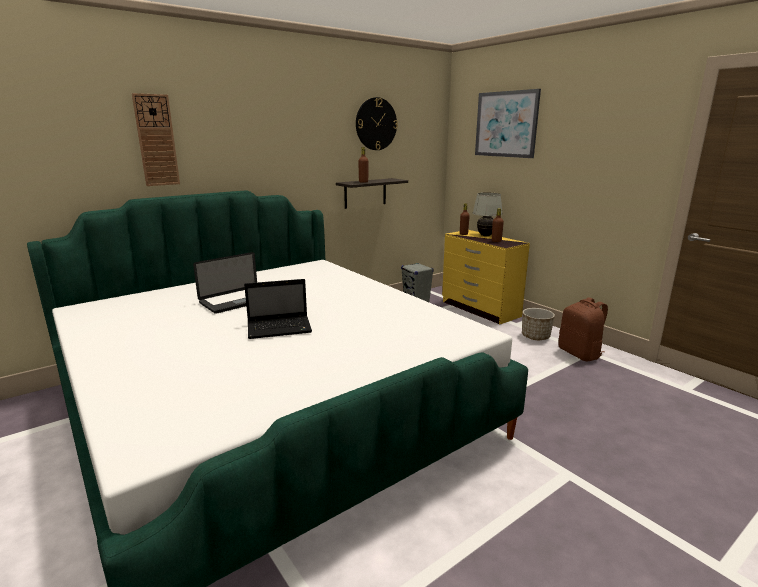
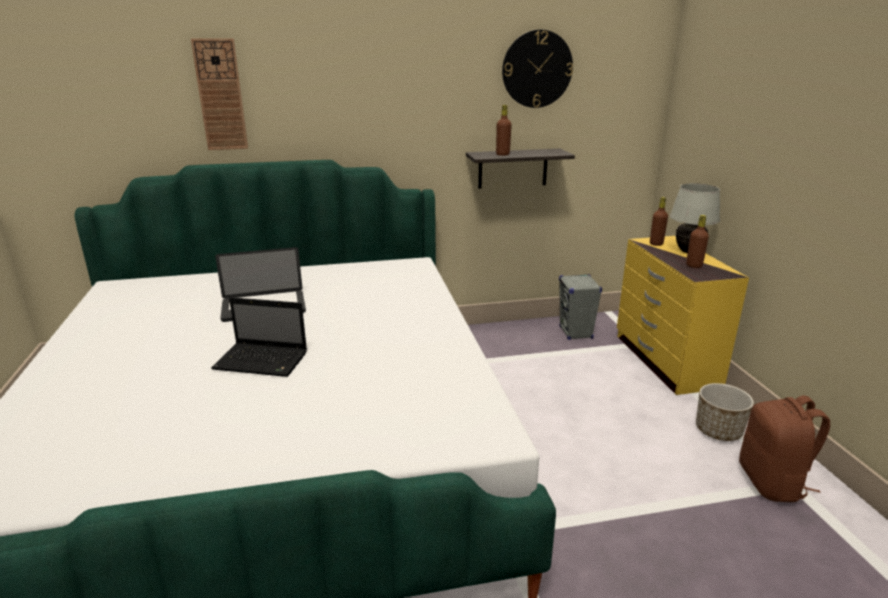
camera: 25 degrees right, 5 degrees up
(506, 124) = (745, 76): picture -> none

